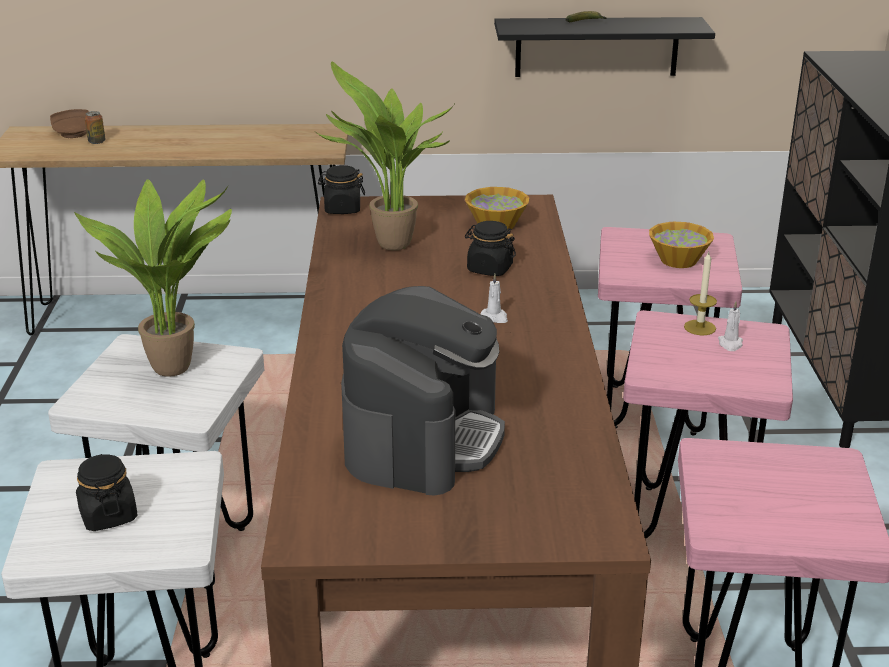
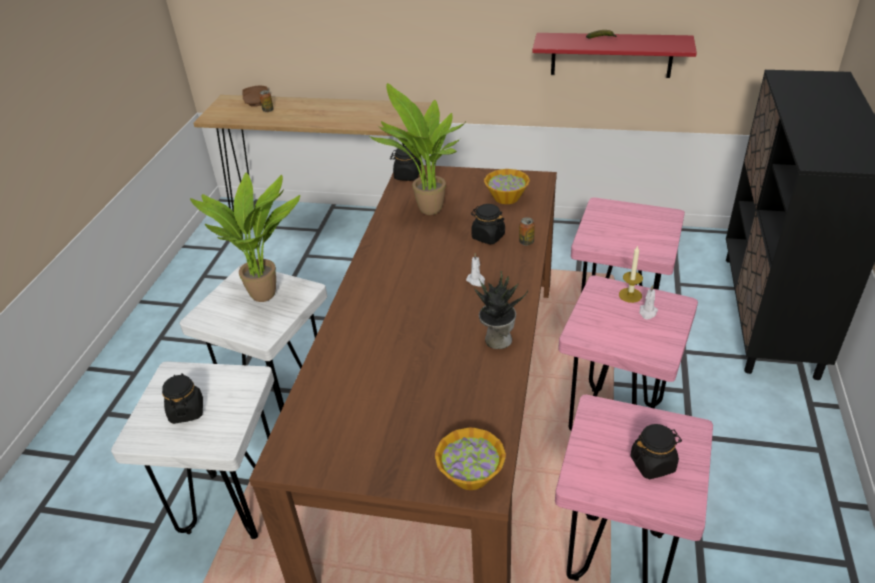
camera: 15 degrees right, 10 degrees up
(423, 437) = (390, 382): coffee machine -> none
(545, 271) = (526, 242): none -> can
(552, 377) = (497, 339): none -> potted plant
(596, 47) = (611, 55): black shelf -> red shelf
(679, 260) = (636, 232): bowl -> bowl (471, 474)
(804, 501) = (653, 463): none -> black jar

